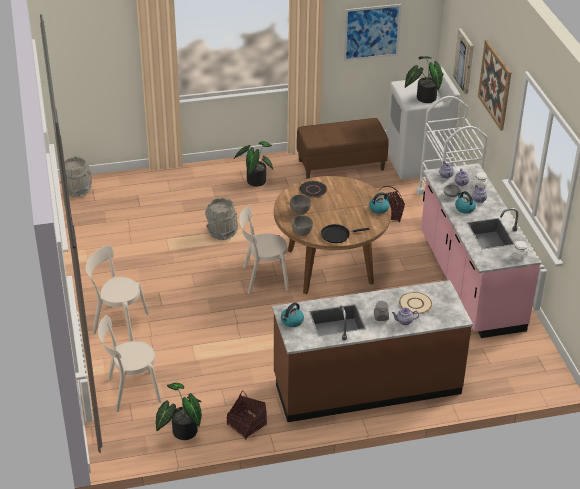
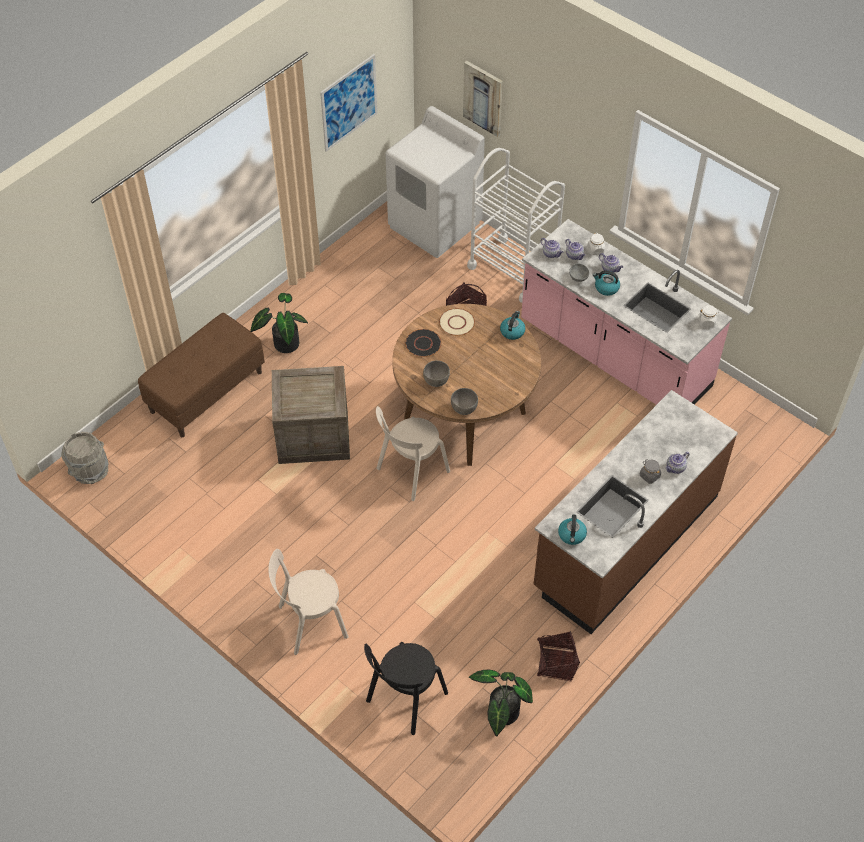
camera: 35 degrees left, 15 degrees up
(131, 391) = (404, 700): beige chair -> black chair
(222, 233) = (312, 436): grey bucket -> crate
(337, 235) = (502, 391): black frying pan -> none
(341, 165) = (359, 271): brown bench -> brown bench (206, 391)
(415, 304) = (666, 440): beige plate -> beige plate (456, 323)
(423, 98) = (442, 158): potted plant -> none
(495, 84) = (565, 125): picture -> none

